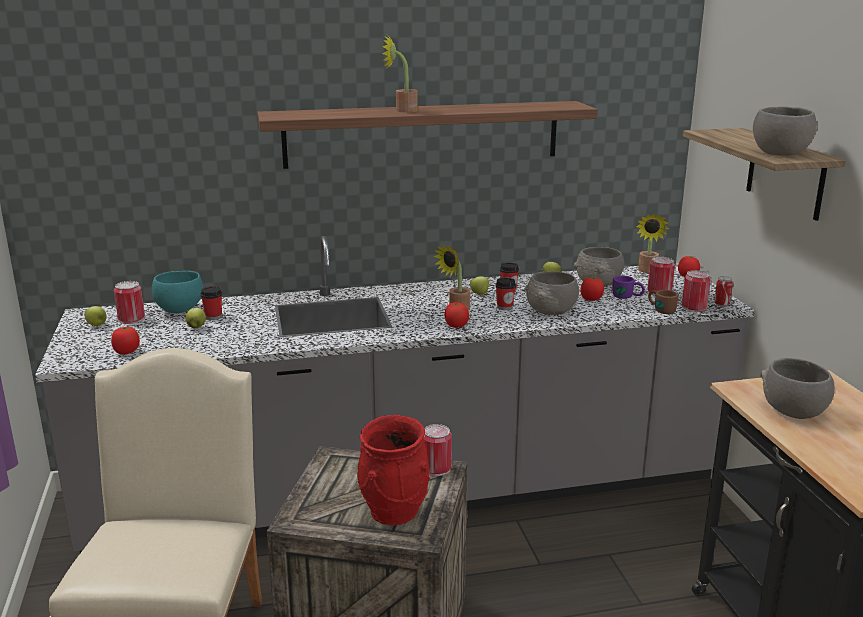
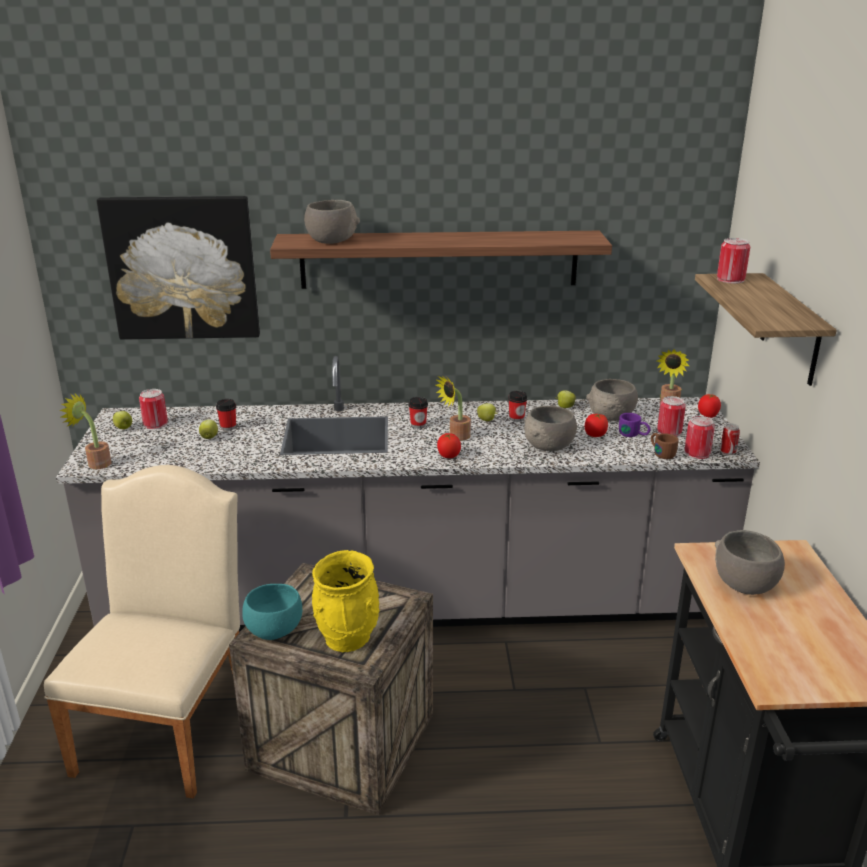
camera: 10 degrees right, 5 degrees up
(126, 352) = (140, 459): tomato -> none
(156, 150) = (182, 268): none -> picture
(179, 309) = (200, 416): turquoise bowl -> turquoise bowl (274, 631)
(393, 511) = (347, 637): red vase -> yellow vase
(402, 110) = (413, 239): potted plant -> potted plant (95, 463)
(436, 468) = (401, 597): can -> can (730, 279)
(504, 307) = (504, 438): cup -> cup (418, 425)
(780, 152) = (772, 314): grey bowl -> grey bowl (332, 240)

